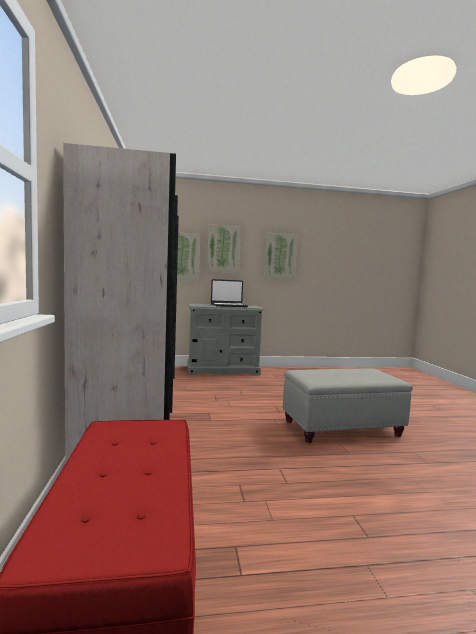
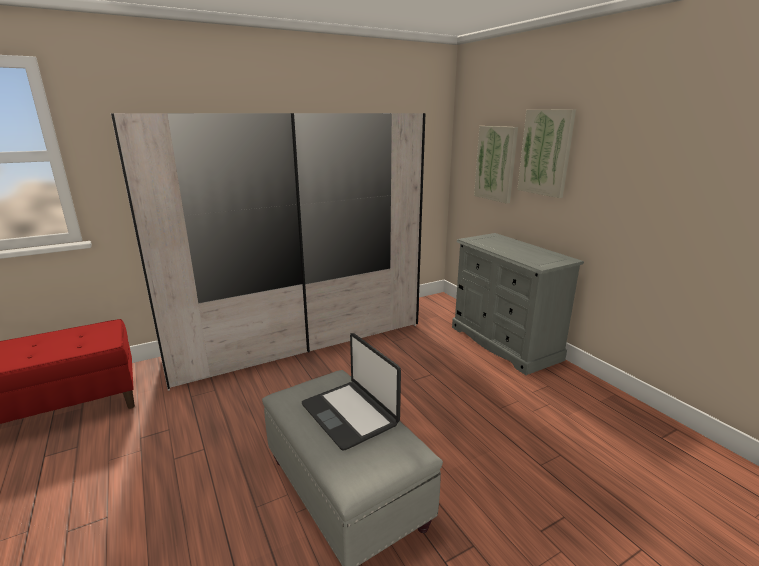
camera: 70 degrees right, 15 degrees up
(228, 305) = (520, 250): laptop -> laptop (350, 414)
(280, 257) = (642, 171): picture -> none

